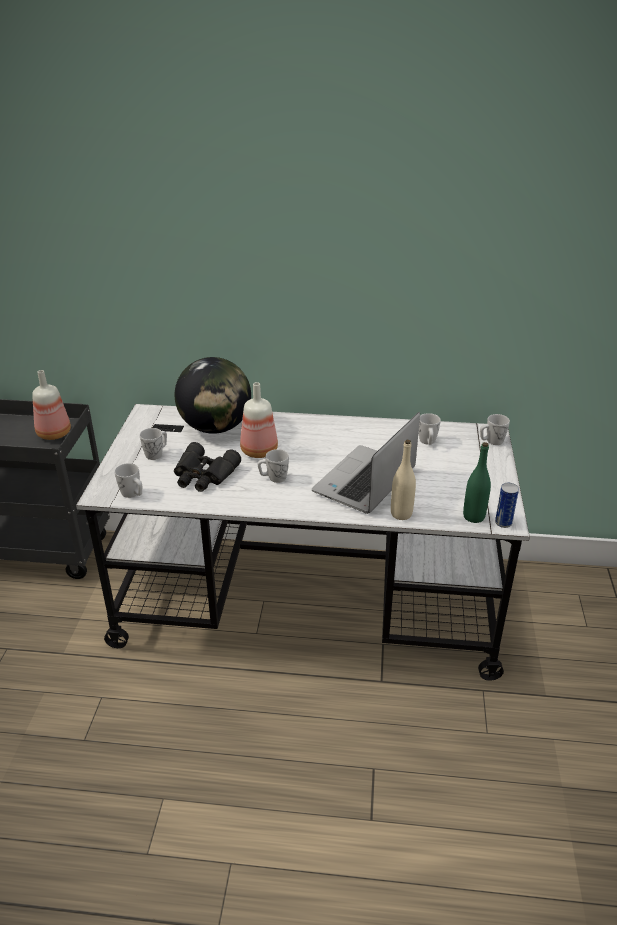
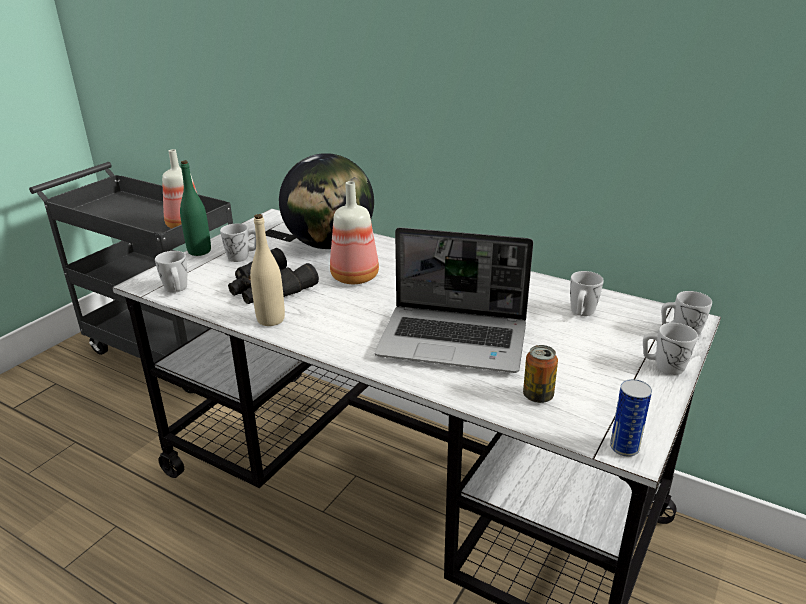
camera: 25 degrees right, 5 degrees down
(273, 478) = (344, 309): white mug -> white mug (663, 366)
(365, 482) = (455, 340): laptop -> laptop turned 135 degrees counterclockwise
(401, 514) = (472, 392): beige bottle -> beige bottle (271, 319)
(439, 505) = (538, 396): none -> can
(473, 517) = (581, 425): green bottle -> green bottle (199, 251)

